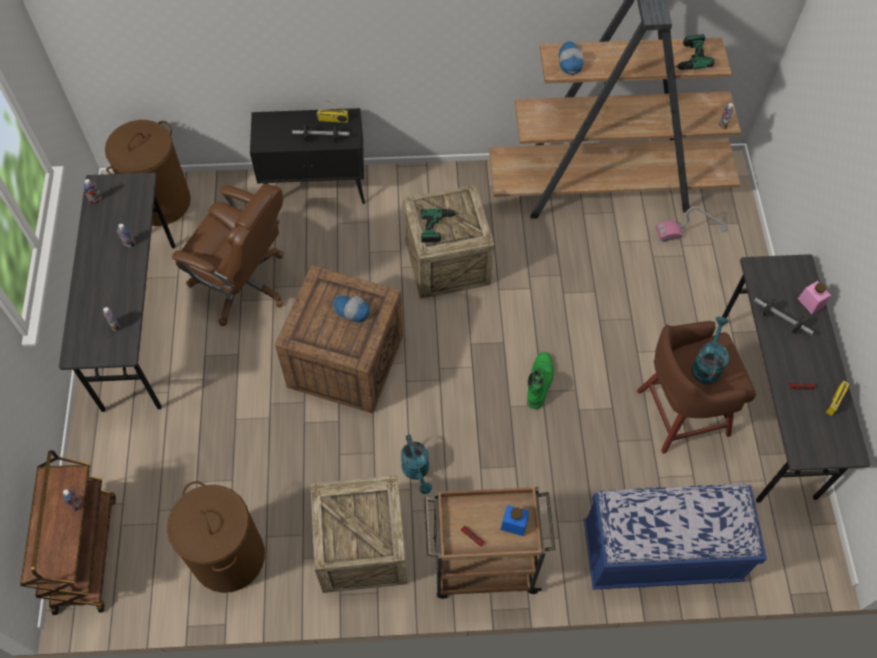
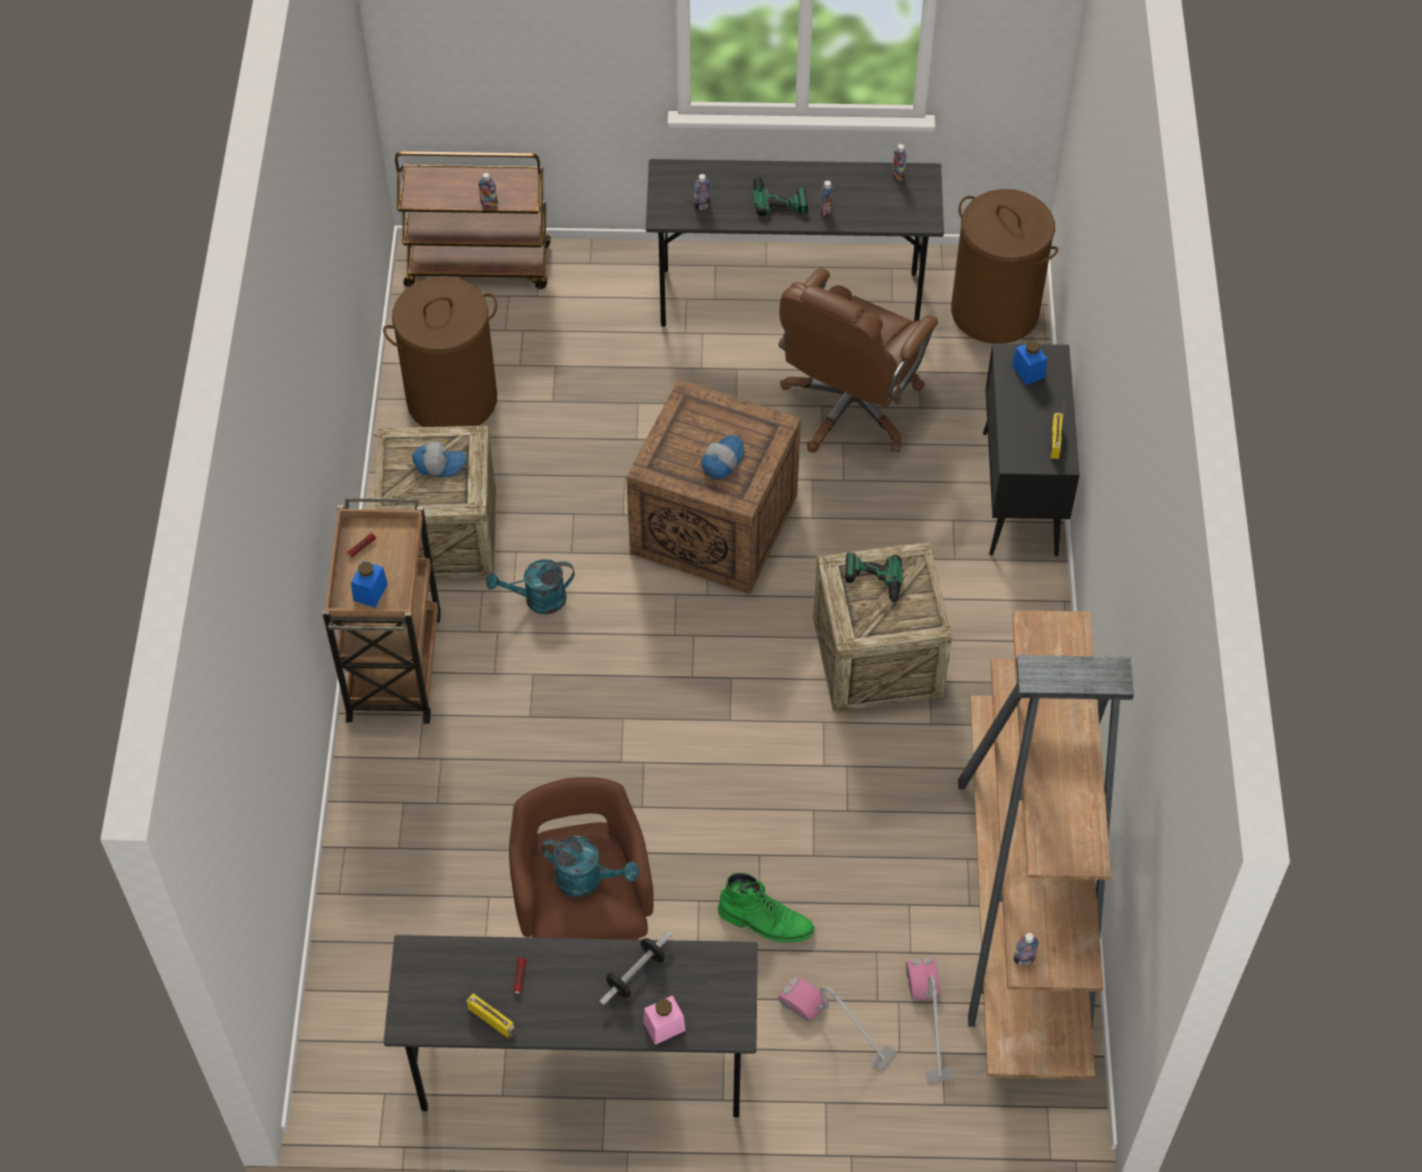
camera: 95 degrees right, 5 degrees down
(275, 133) = (1028, 371): none -> blue jar
(321, 138) = (1018, 426): dumbbell -> none
(539, 382) = (659, 760): green boot -> green boot (766, 922)
(569, 62) = (1050, 646): cap -> cap (439, 464)
(660, 553) = (376, 880): blue bench -> none
(686, 57) = (1063, 812): power drill -> power drill (778, 193)
(704, 275) = (836, 1026): none -> vacuum cleaner

